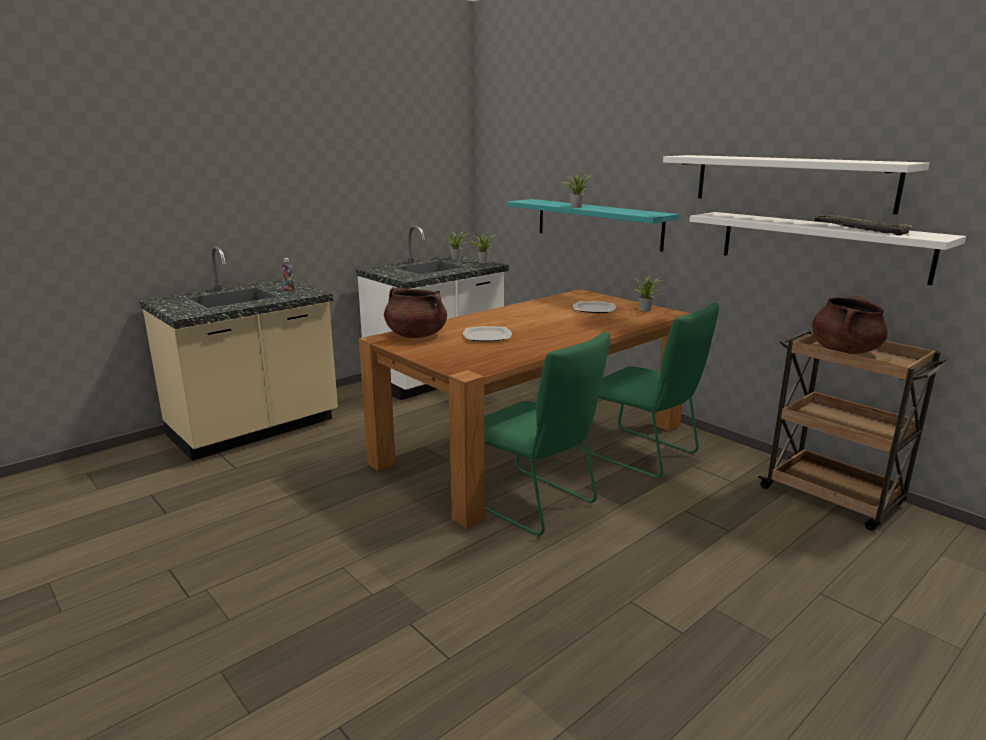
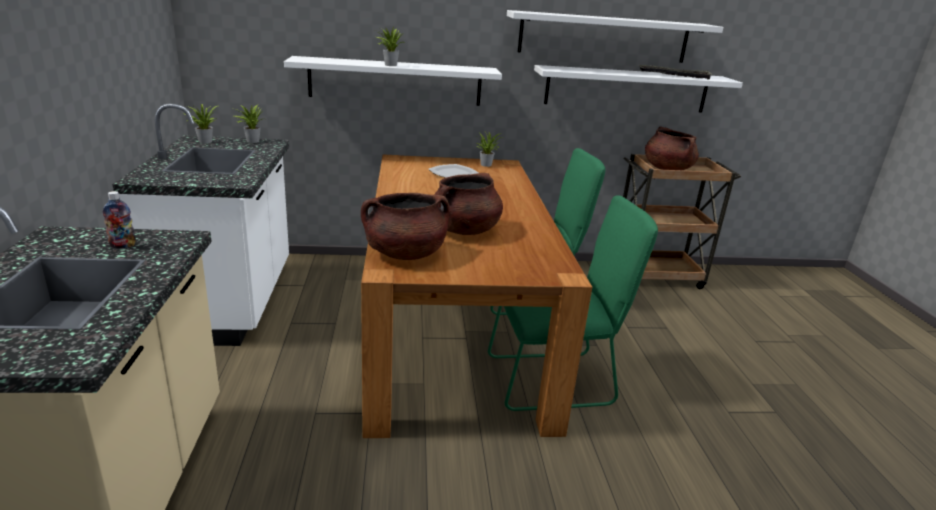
camera: 55 degrees left, 5 degrees up
(487, 336) = (464, 230): plate -> brown cooking pot
(597, 223) = (395, 81): turquoise shelf -> white shelf

